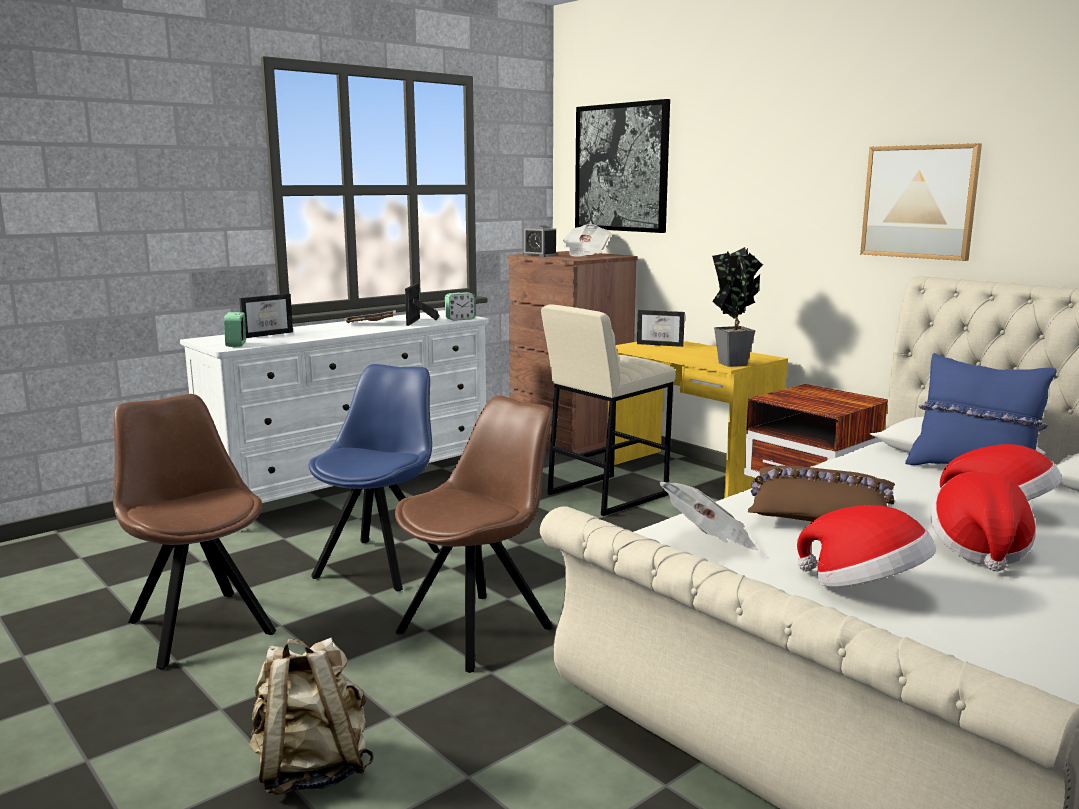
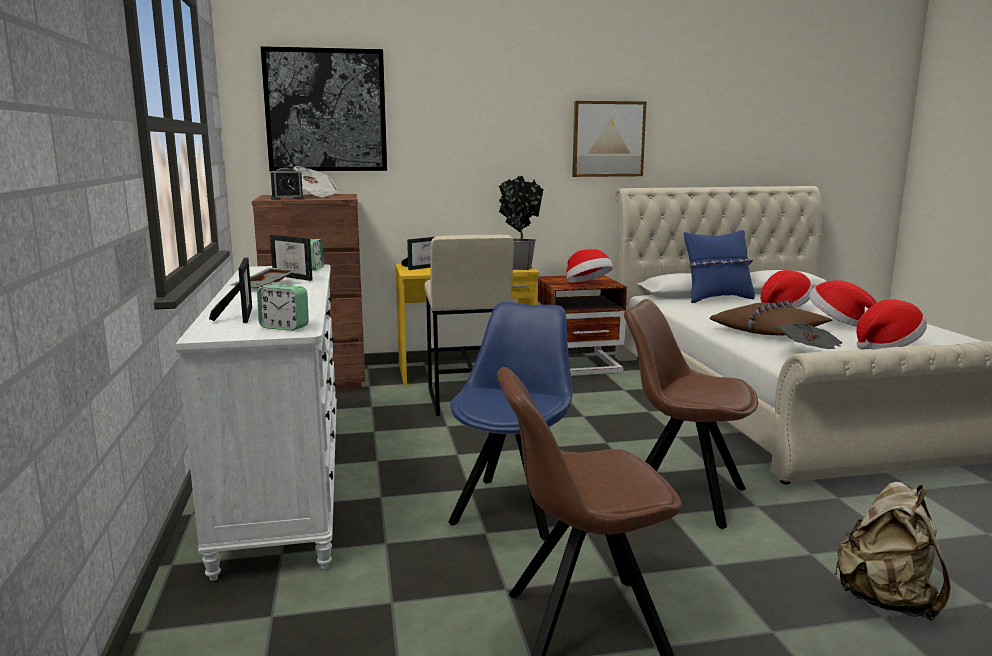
camera: 60 degrees left, 0 degrees up
(379, 564) = (513, 507): blue chair -> blue chair turned 60 degrees clockwise
(477, 630) = (683, 496): brown chair -> brown chair turned 45 degrees counterclockwise
(804, 404) = (587, 285): none -> hat

